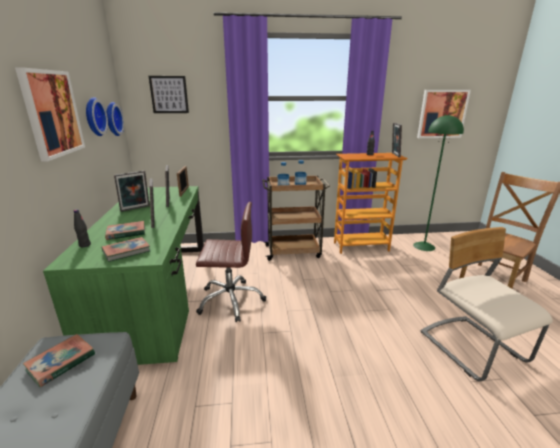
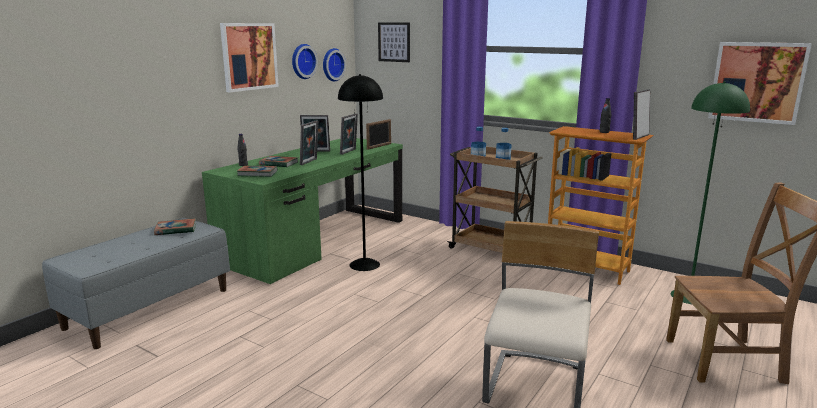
camera: 40 degrees right, 5 degrees down
(231, 300) = (364, 265): brown office chair -> black floor lamp

